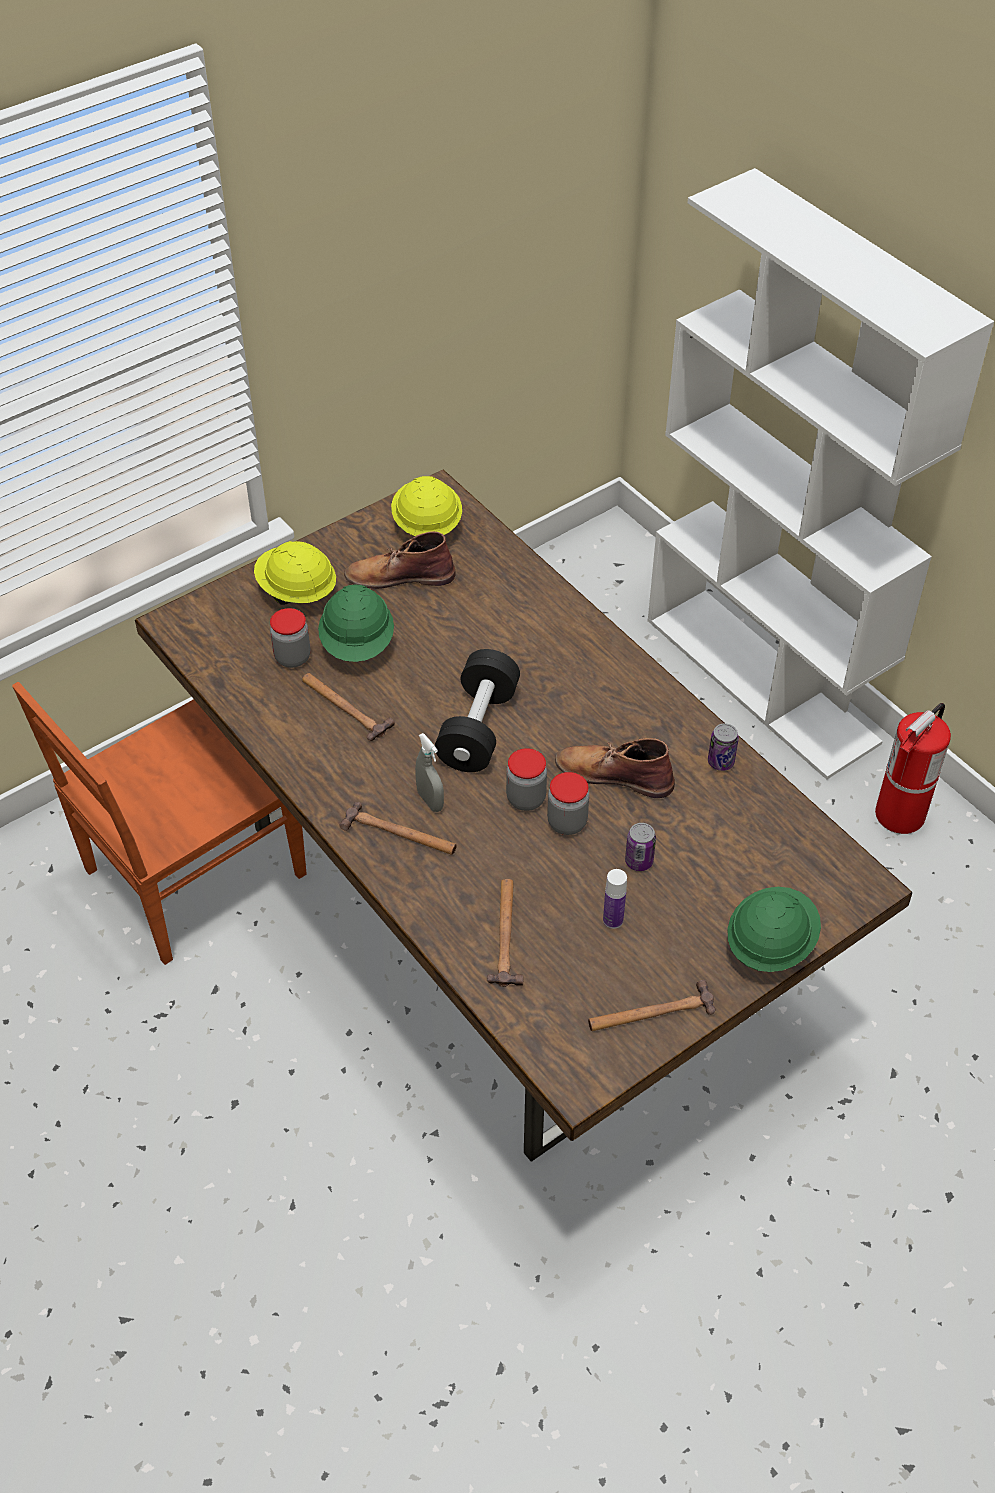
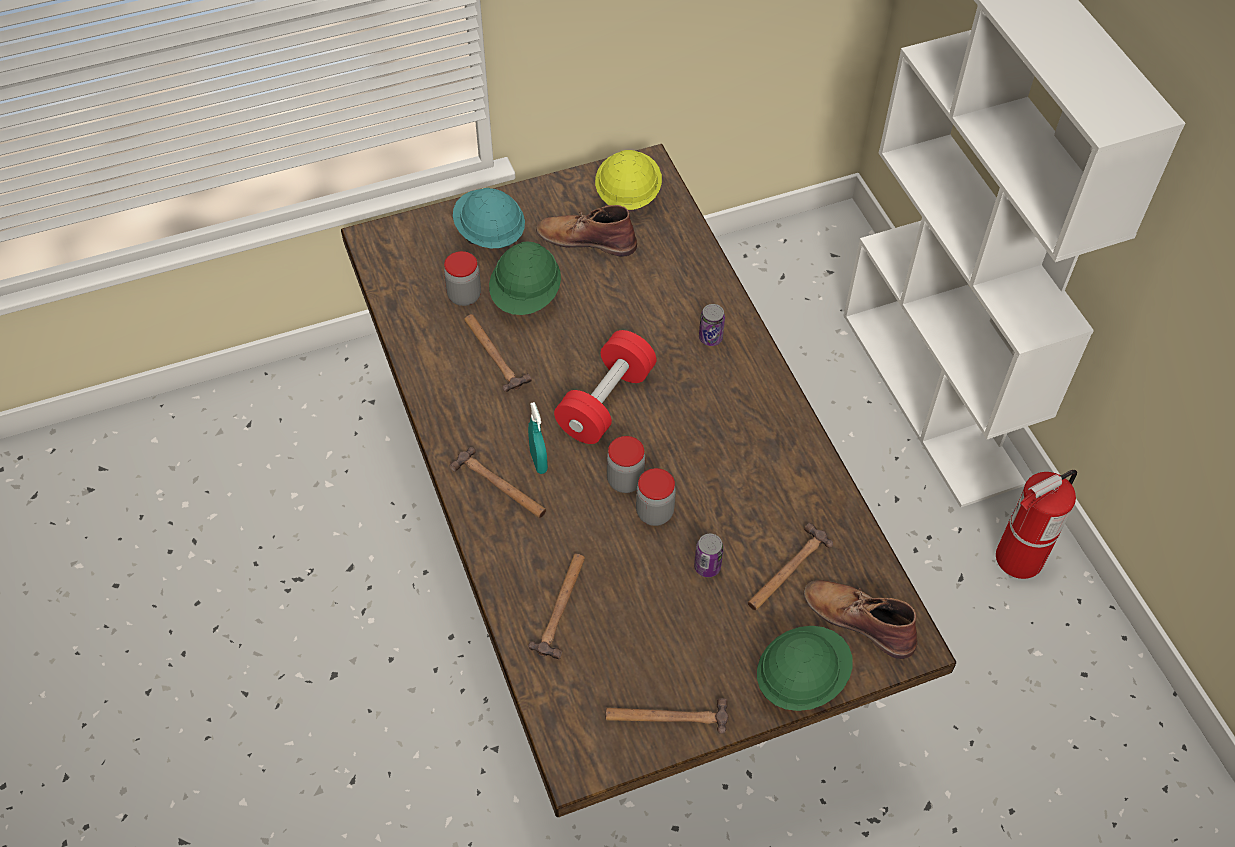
camera: 15 degrees right, 5 degrees up
(190, 875) = (362, 458): brown chair -> none
(296, 591) = (489, 233): yellow hard hat -> turquoise hard hat
(430, 801) = (538, 461): grey spray bottle -> turquoise spray bottle
(478, 728) = (605, 402): black dumbbell -> red dumbbell
(613, 774) = (714, 475): brown boot -> brown boot (858, 619)
(613, 920) = (663, 617): bottle -> none
(718, 846) = (786, 570): none -> hammer
(721, 762) = (818, 488): can -> can (710, 338)

